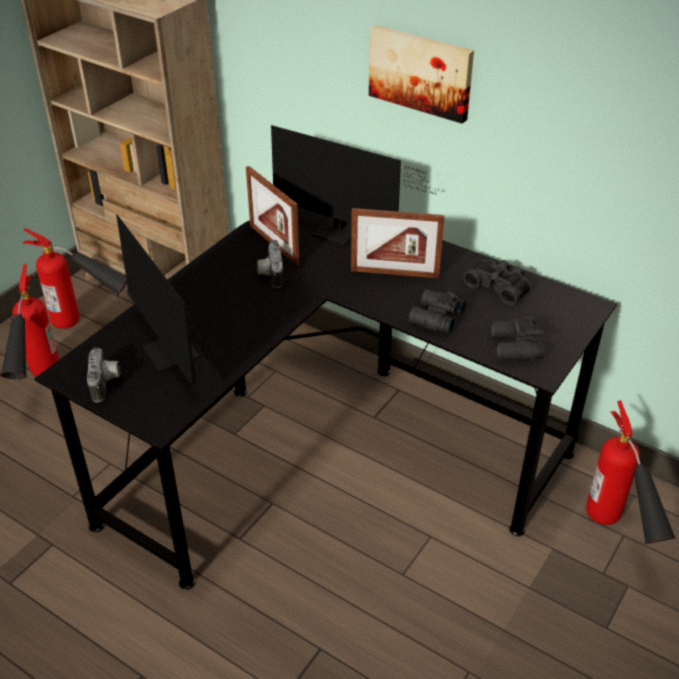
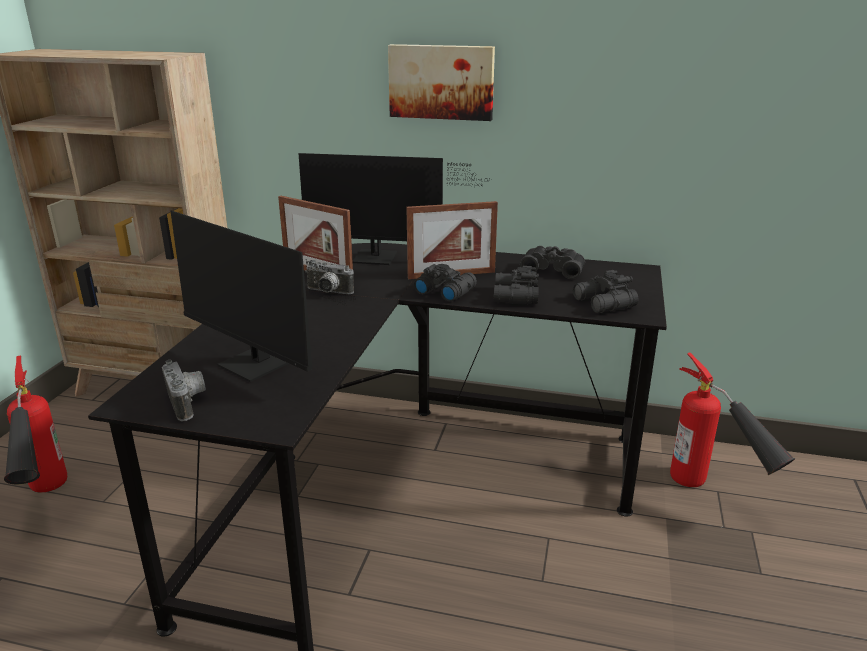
camera: 20 degrees left, 15 degrees down
(89, 324) = (92, 433): fire extinguisher -> none
(270, 274) = (328, 292): camera -> camera turned 45 degrees counterclockwise
(375, 295) = (445, 291): none -> black binoculars

